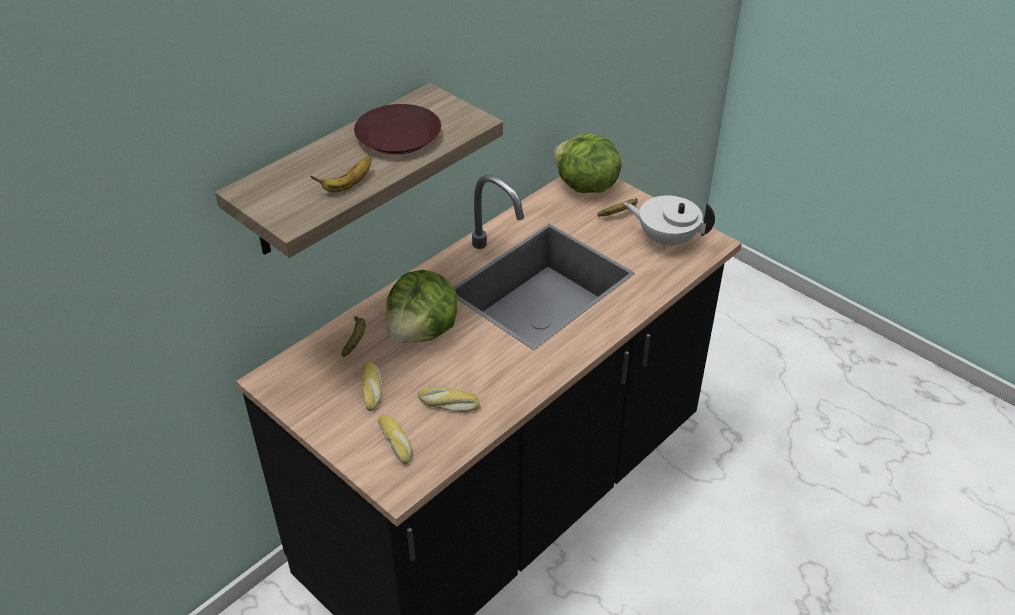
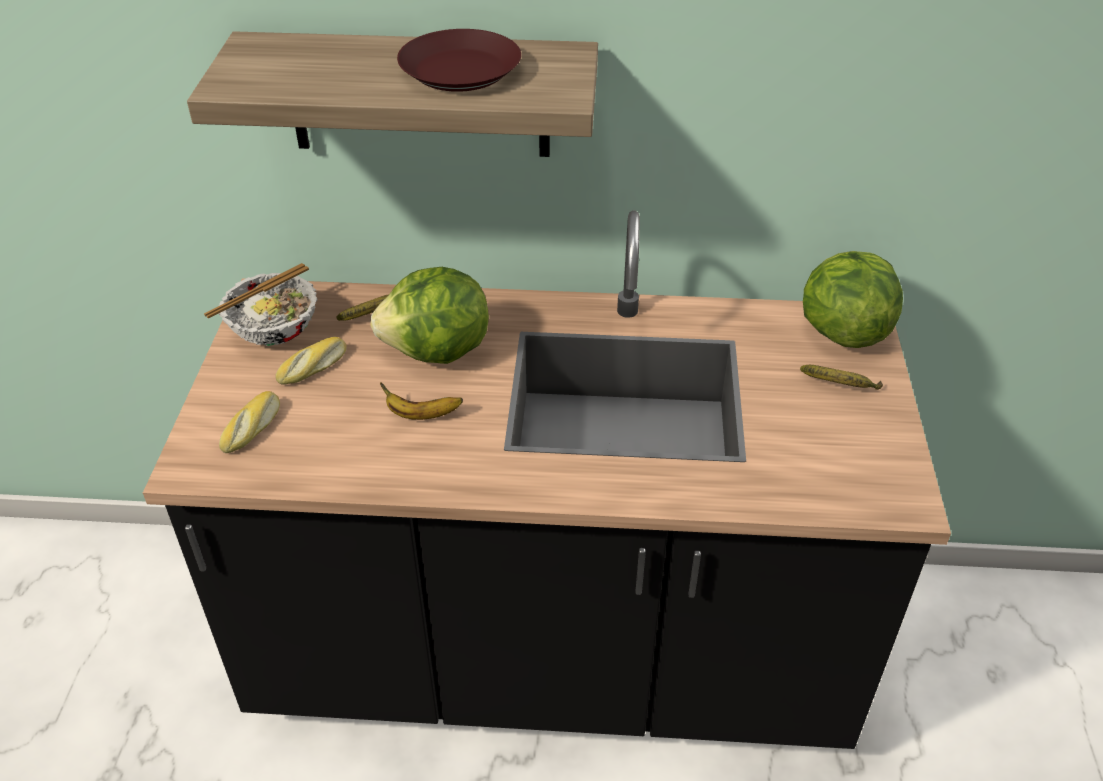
camera: 50 degrees right, 0 degrees up
(313, 391) = (274, 331): none -> bowl
(347, 185) = (328, 85): banana -> banana (421, 415)
(448, 405) = (345, 434): bread -> none
(666, 239) = (849, 454): white teapot -> none

